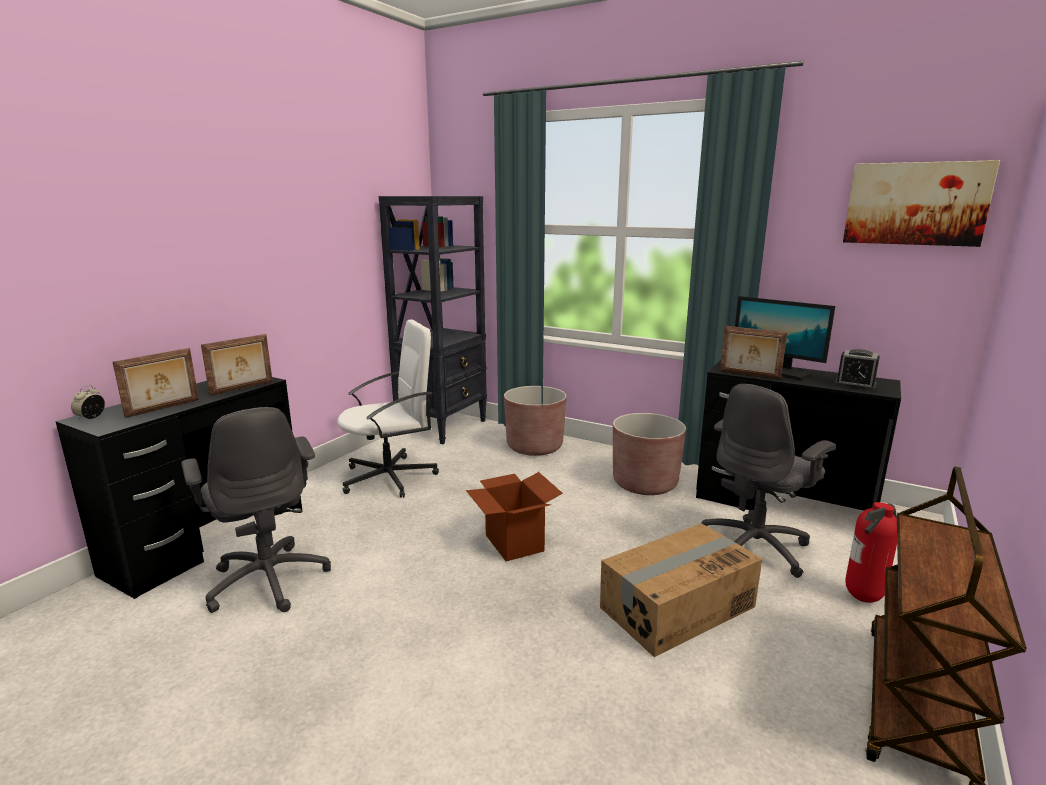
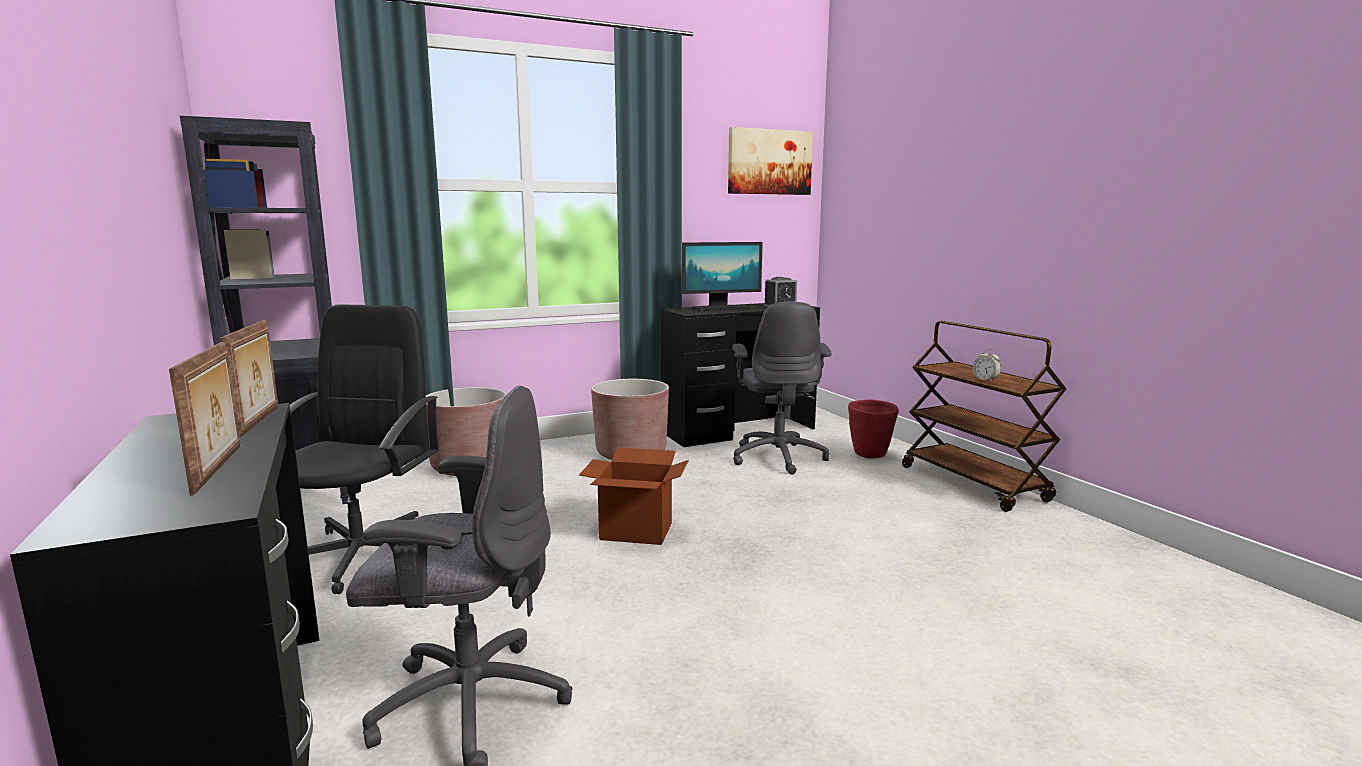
camera: 55 degrees left, 5 degrees down
(91, 417) = (97, 520): alarm clock -> alarm clock (985, 380)
(390, 477) = (362, 554): white office chair -> black office chair
(676, 607) = (815, 505): cardboard box -> none
(749, 375) = (714, 312): picture frame -> none
(864, 599) = (870, 455): fire extinguisher -> red planter

